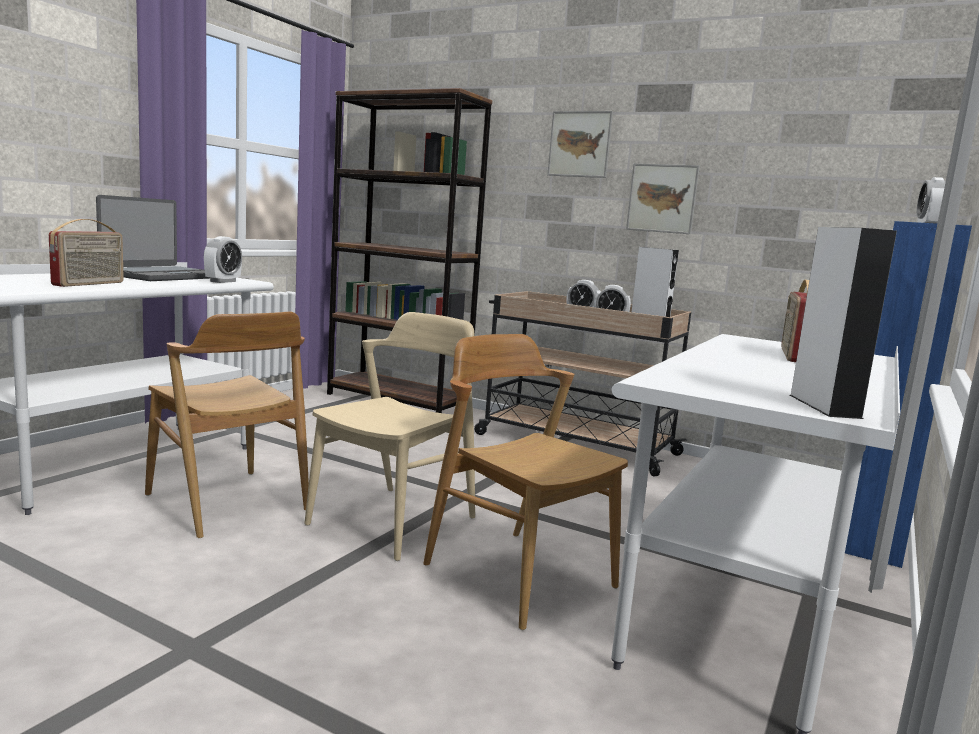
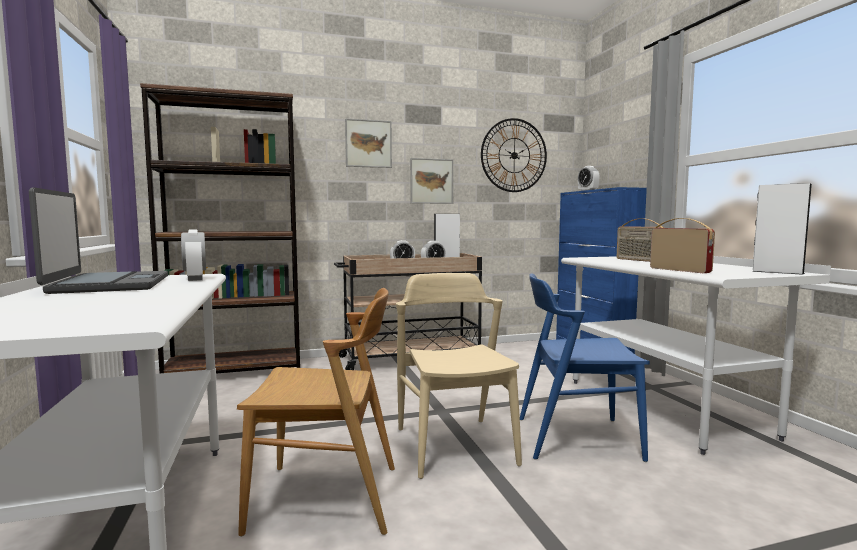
camera: 45 degrees left, 5 degrees down
(89, 284) = (129, 302): radio -> radio (680, 270)
(519, 575) = (576, 438): brown chair -> blue chair
(815, 158) = (514, 155): none -> wall clock

